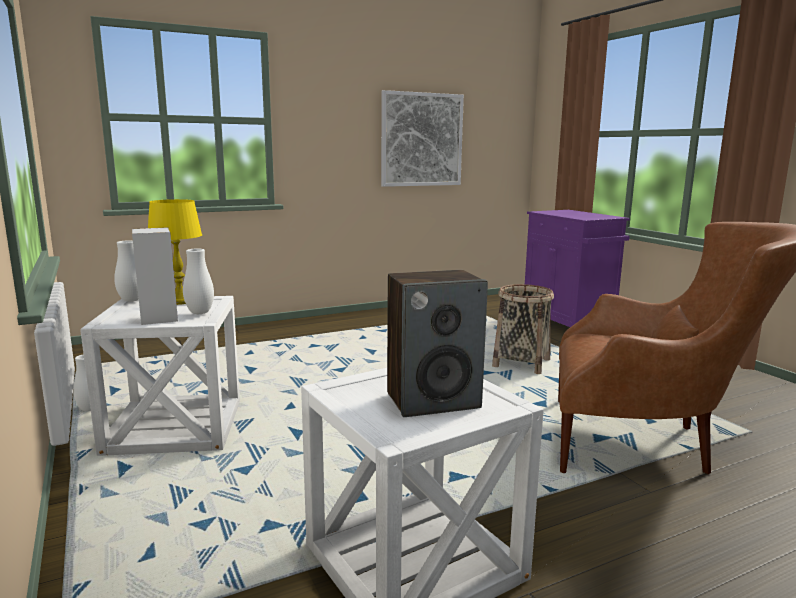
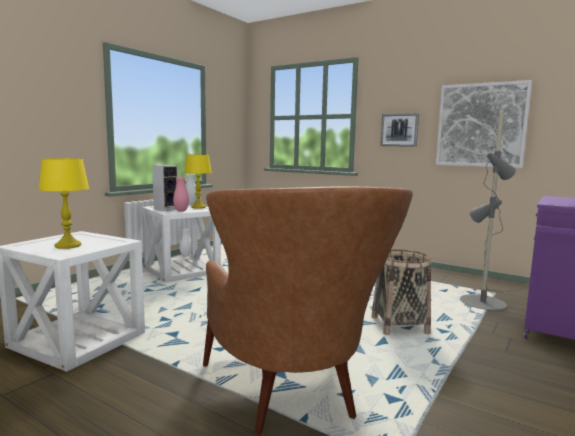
camera: 60 degrees right, 5 degrees down
(200, 313) = (181, 211): white vase -> pink vase
(335, 143) = (399, 130): none -> picture
(433, 400) = (68, 246): speaker -> yellow table lamp
(493, 320) = (488, 300): none -> grey floor lamp

